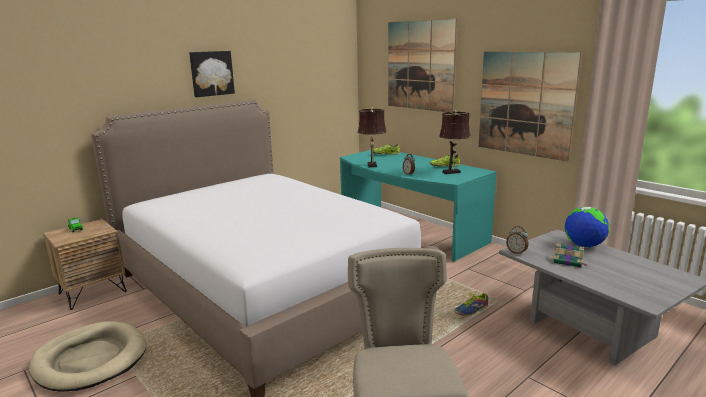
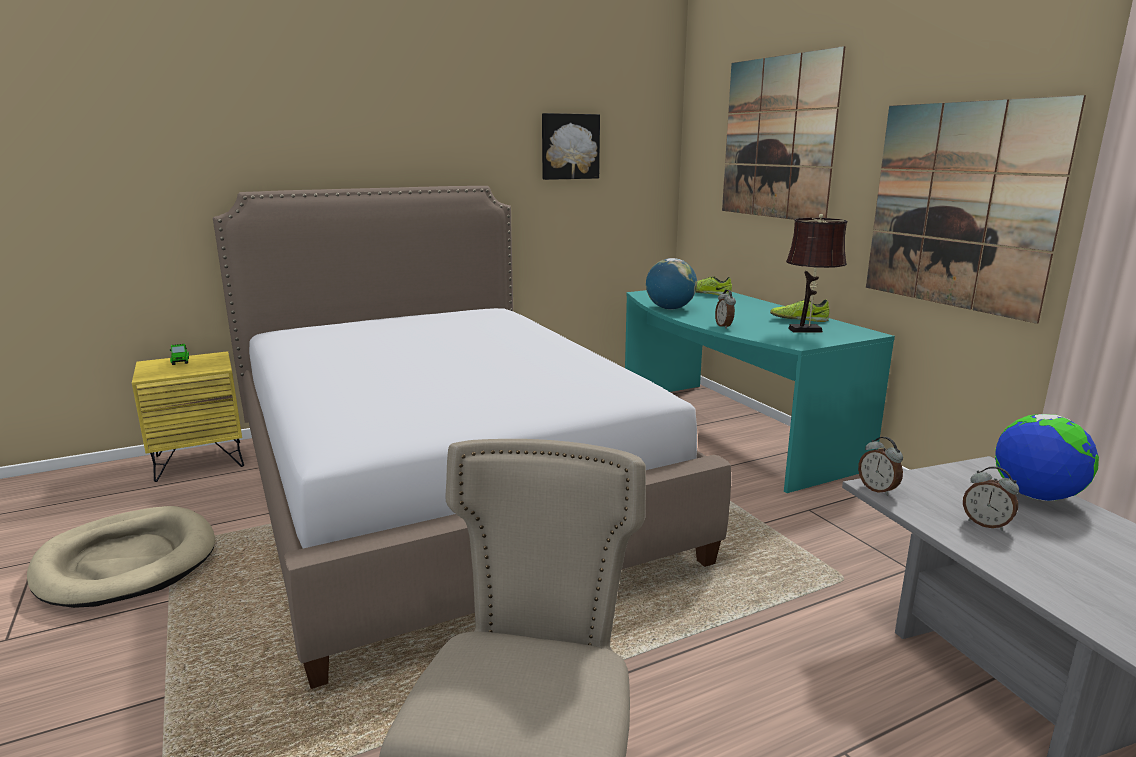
camera: 15 degrees right, 0 degrees up
(93, 292) = (200, 460): brown nightstand -> yellow nightstand
(211, 73) = (418, 138): picture -> picture (569, 146)
(372, 165) = (670, 308): brown table lamp -> globe
(471, 310) = (782, 589): shoe -> none
(568, 261) = (986, 524): book -> alarm clock

